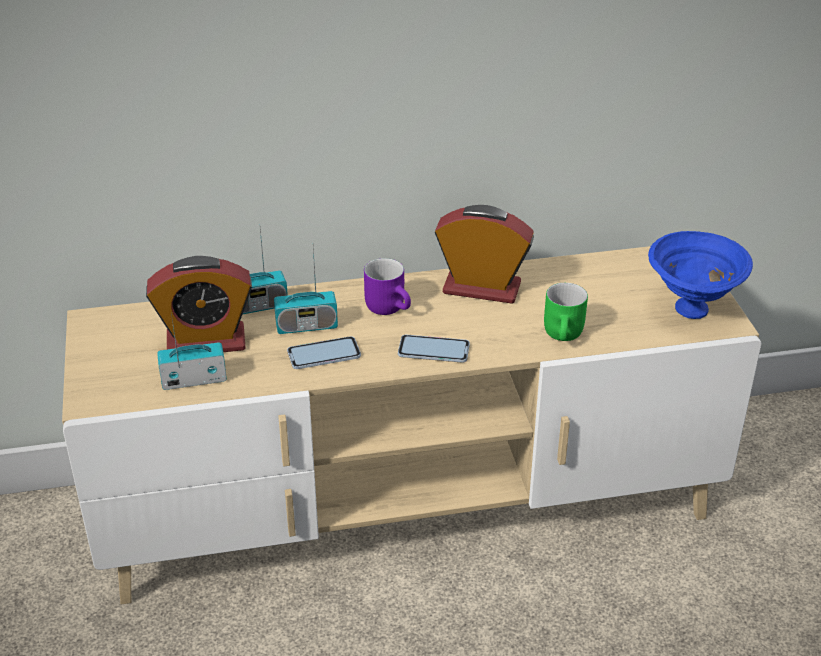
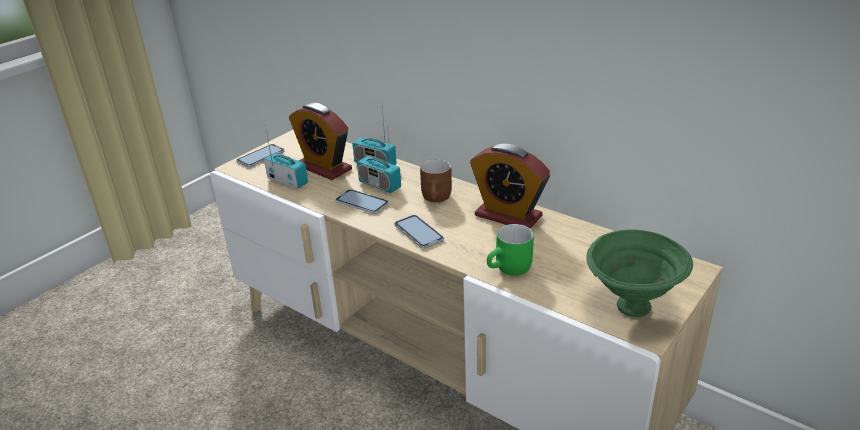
camera: 50 degrees right, 5 degrees down
(96, 372) = (260, 156): none -> phone
(391, 307) = (438, 198): purple mug -> brown mug
(481, 288) = (508, 216): alarm clock -> alarm clock turned 150 degrees clockwise
(692, 311) = (632, 308): blue bowl -> green bowl

